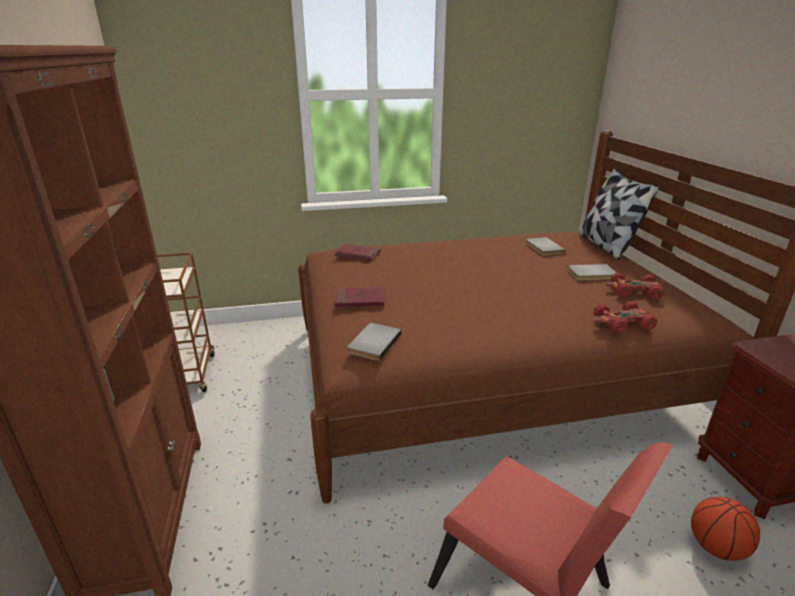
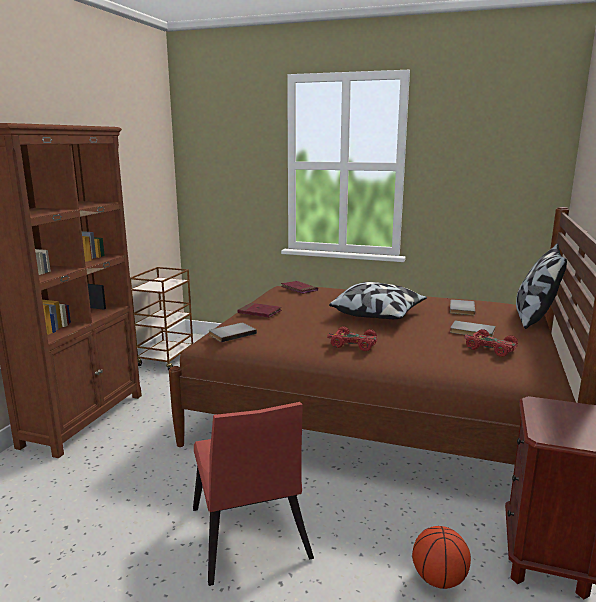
camera: 30 degrees right, 10 degrees down
(487, 273) = (378, 315): none -> pillow
(622, 323) = (437, 363): red toy car -> red toy car (352, 344)

